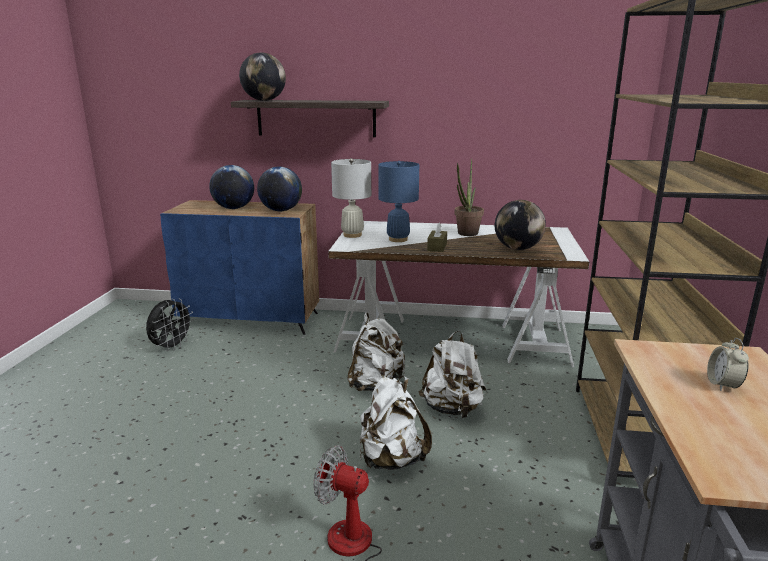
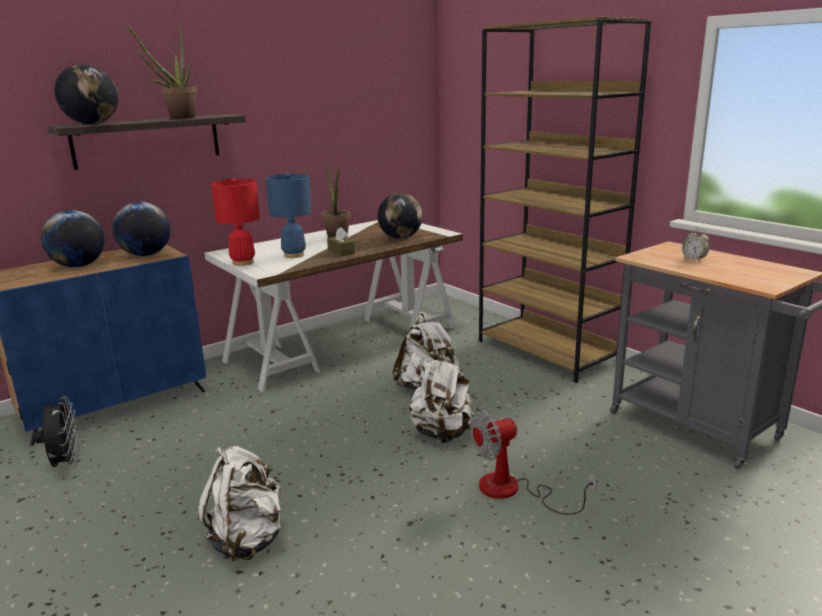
camera: 45 degrees left, 0 degrees up
(331, 101) = (177, 118): none -> potted plant
(352, 235) = (243, 262): white table lamp -> red table lamp
(375, 384) = (343, 397): white backpack -> white backpack (248, 539)

